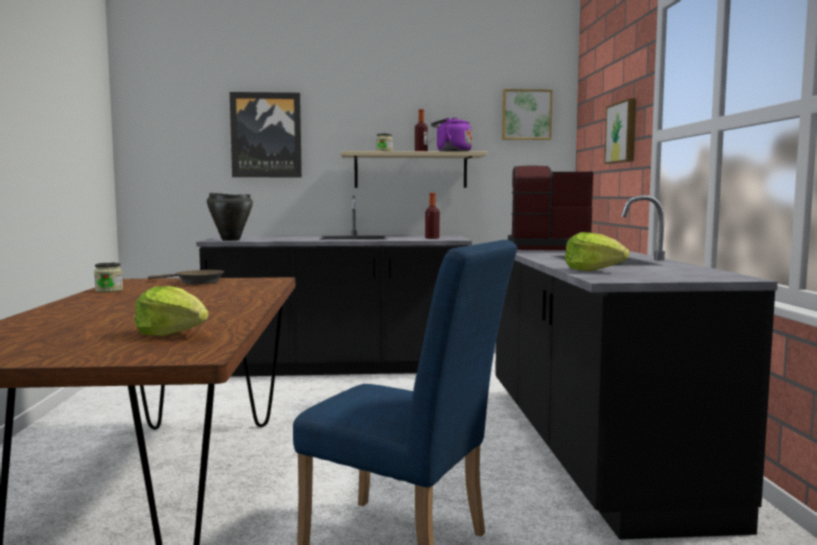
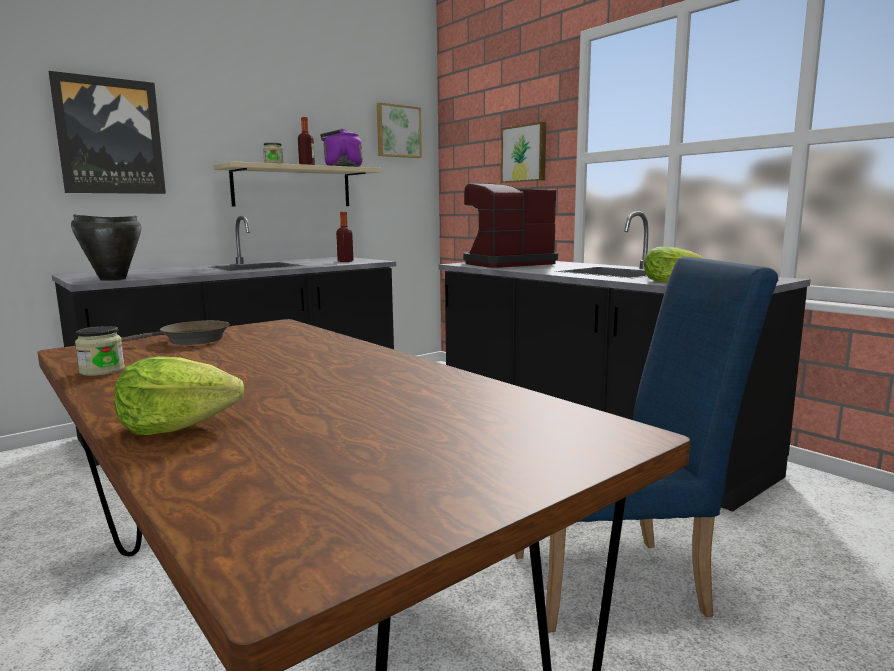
camera: 35 degrees left, 5 degrees up
(172, 334) = (474, 414): lettuce -> lettuce (178, 425)

